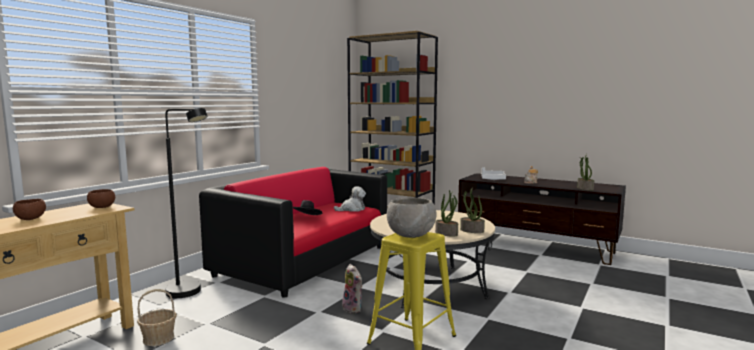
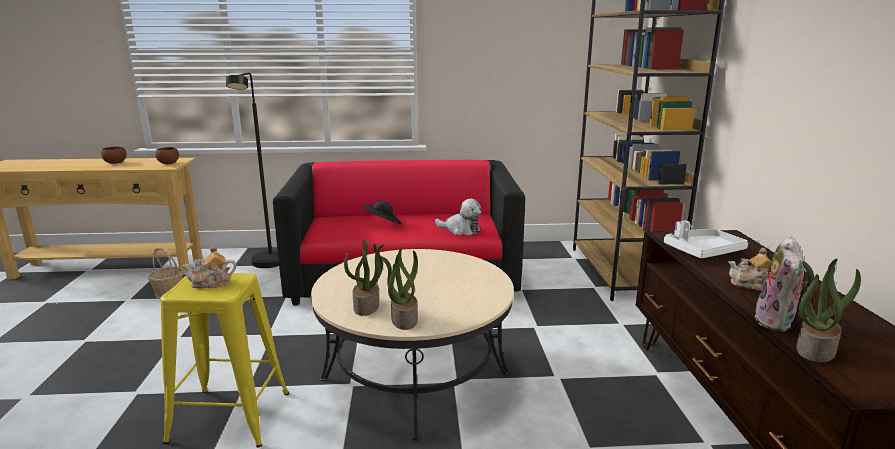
camera: 55 degrees right, 10 degrees up
(354, 308) = (293, 350): plush toy -> plush toy (777, 322)
(411, 235) = (211, 283): grey bowl -> teapot

